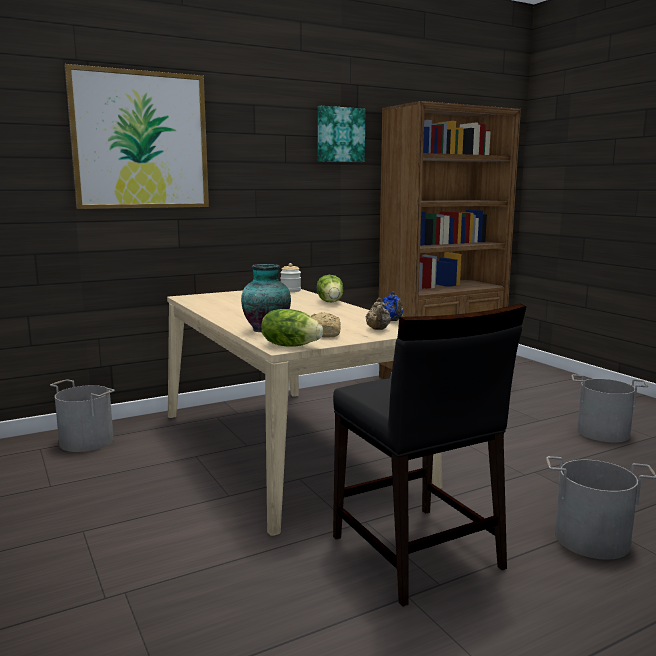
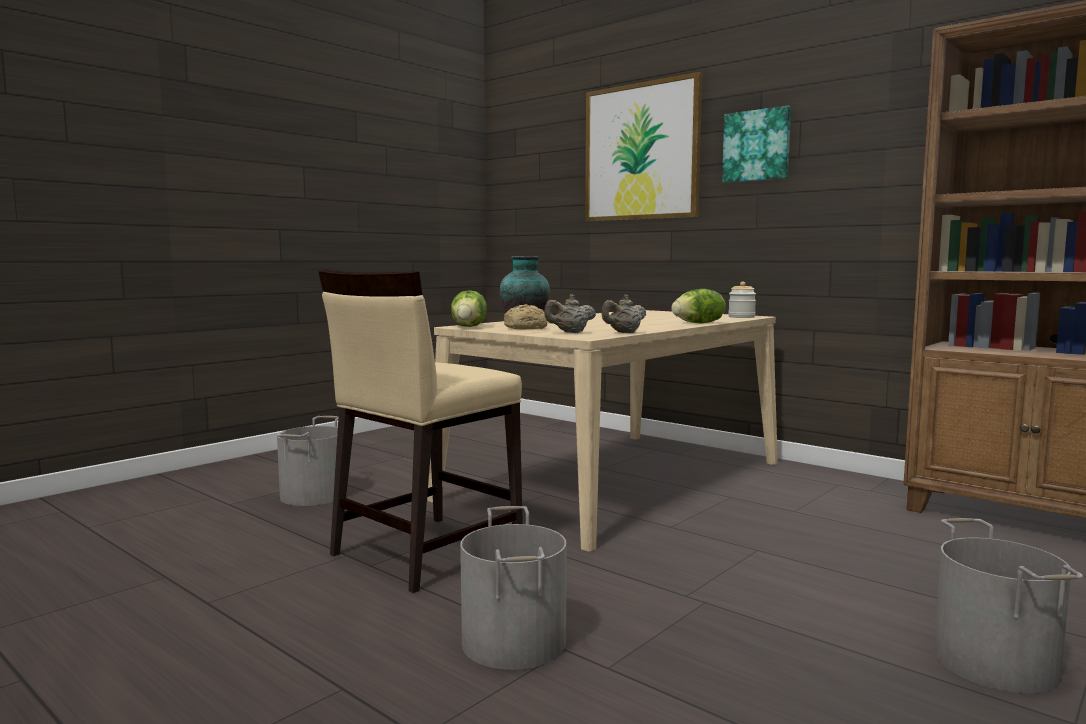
camera: 70 degrees right, 5 degrees down
(87, 441) = (549, 430): grey bucket -> grey bucket (314, 495)
(340, 134) = (883, 107): picture -> picture (757, 146)
(392, 321) = (624, 333): blue teapot -> beige teapot
(416, 553) = (424, 551): black chair -> beige chair

